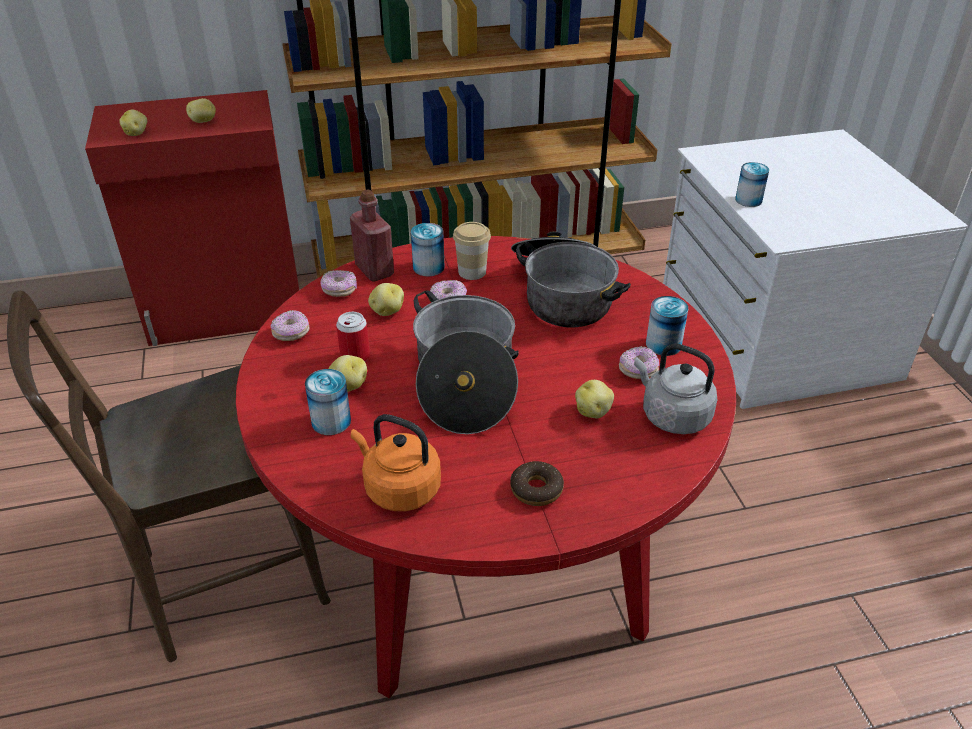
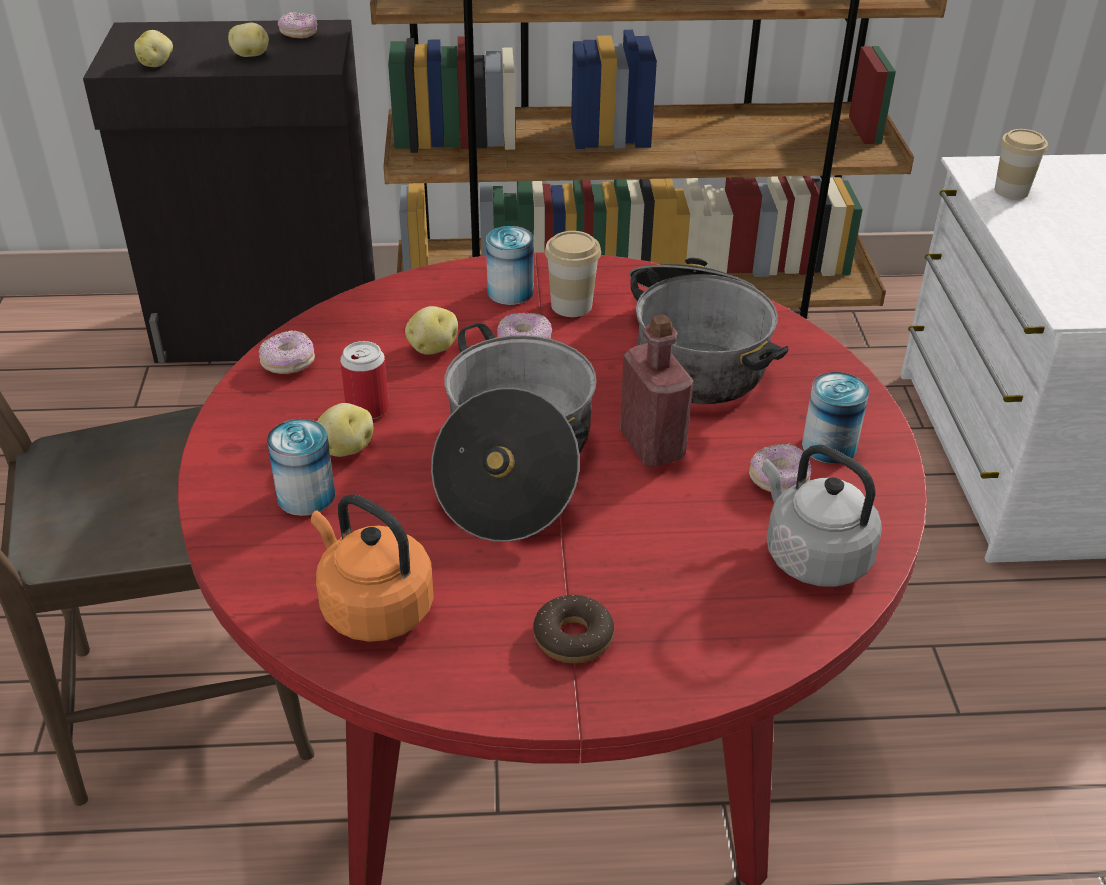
camera: 10 degrees right, 0 degrees up
(227, 312) = (270, 329): red cabinet -> black cabinet
(339, 290) = (374, 311): donut -> donut (299, 34)
(374, 270) = (432, 288): red bottle -> red bottle (652, 445)
(593, 411) = (693, 533): potato -> none
(727, 166) = (1011, 191): none -> cup
(748, 200) = (1032, 245): can -> none

